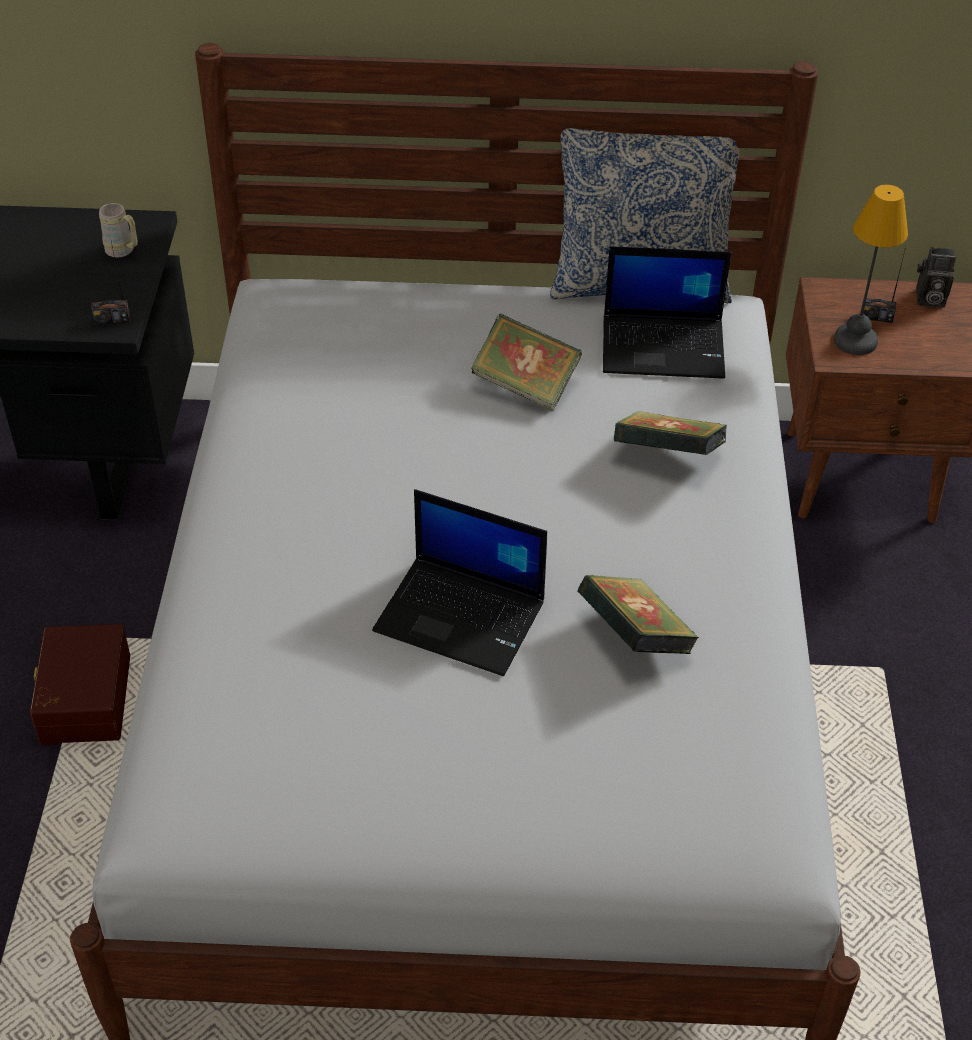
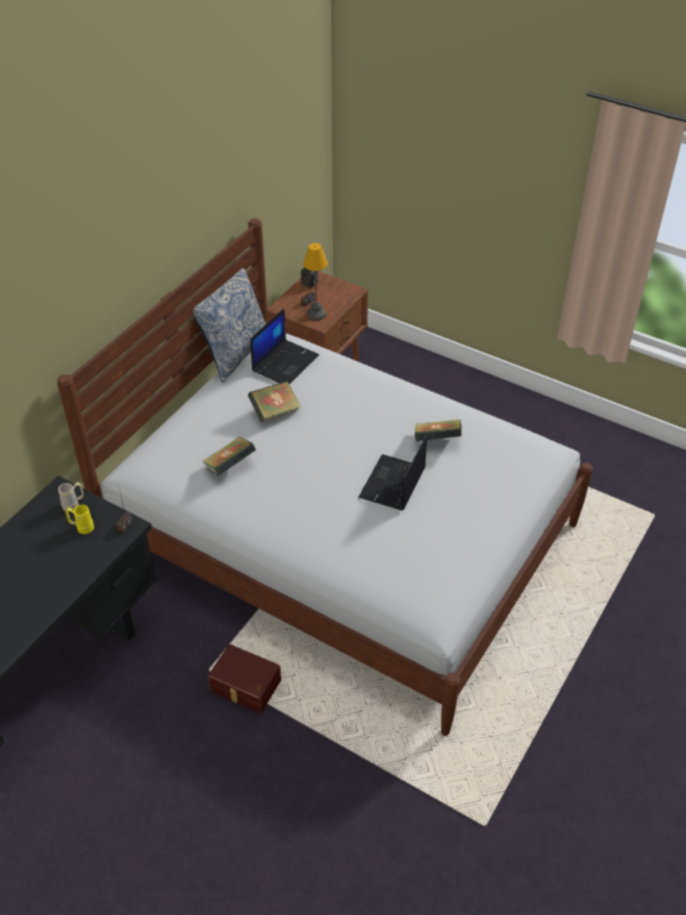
camera: 60 degrees left, 0 degrees up
(81, 279) = (82, 528): none -> yellow mug
(462, 616) = (393, 484): laptop -> laptop turned 150 degrees clockwise
(667, 456) = (349, 390): book -> book (230, 467)

